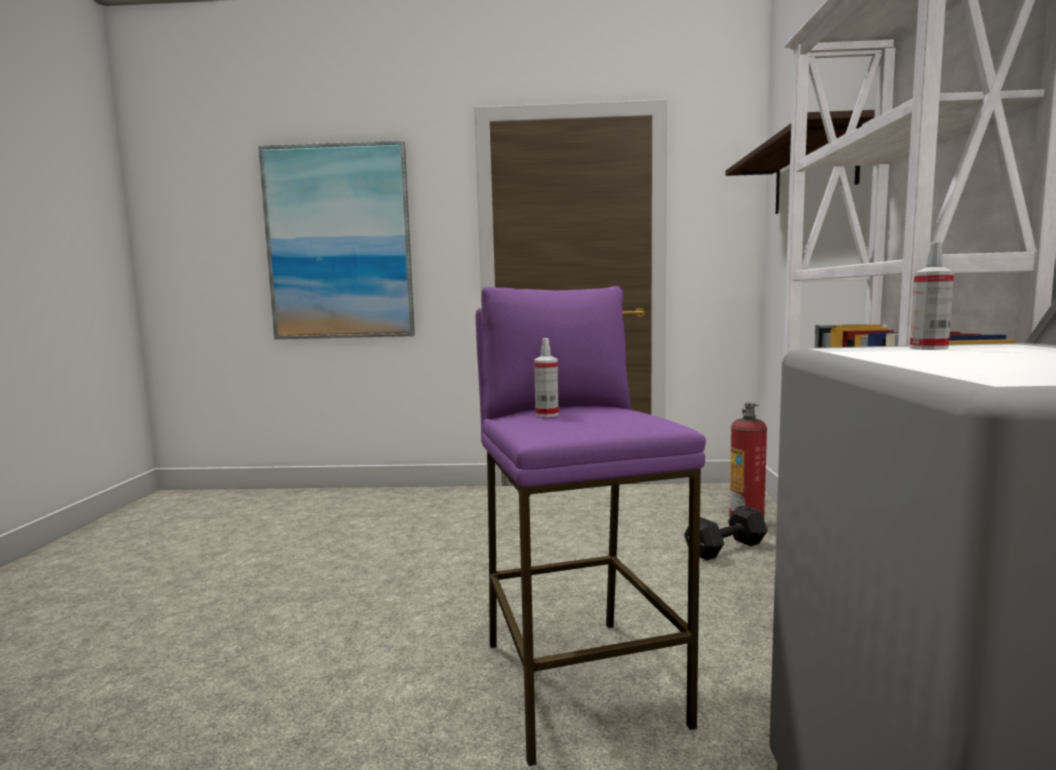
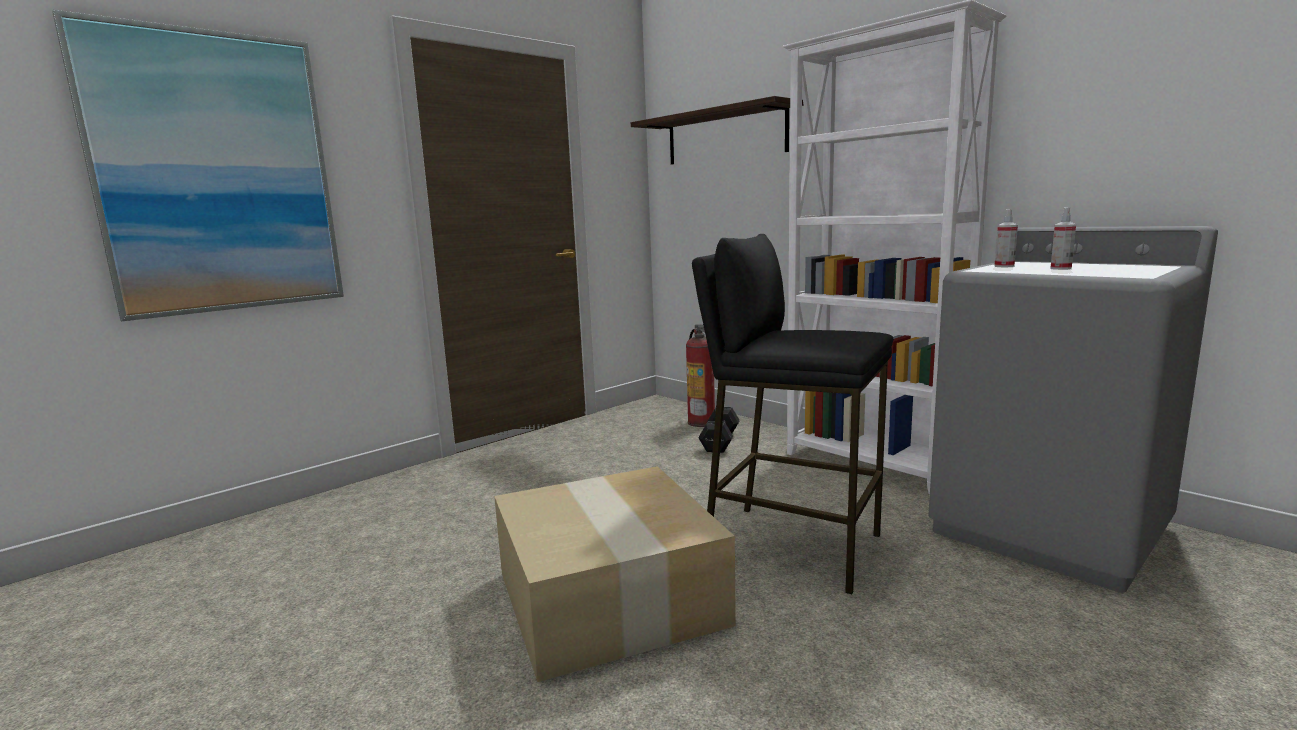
camera: 45 degrees left, 5 degrees up
(367, 641) = (613, 598): none -> cardboard box
(547, 414) = (794, 339): spray bottle -> spray bottle (1060, 268)
(580, 681) = (792, 545): purple stool -> black stool

